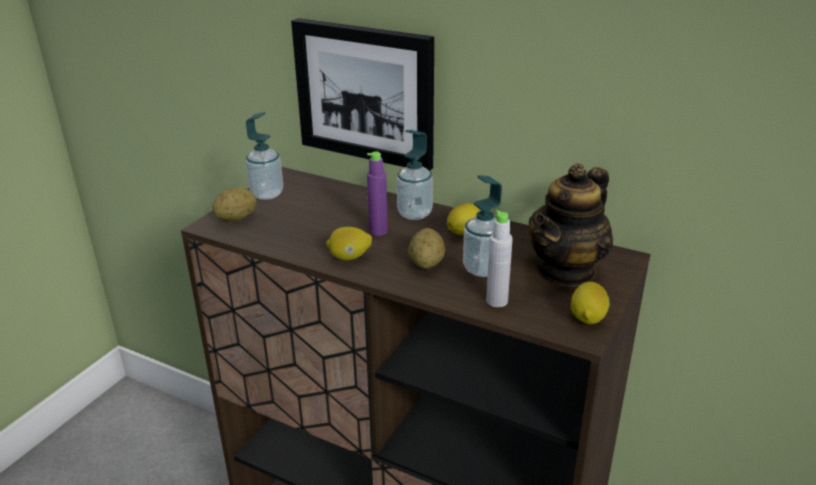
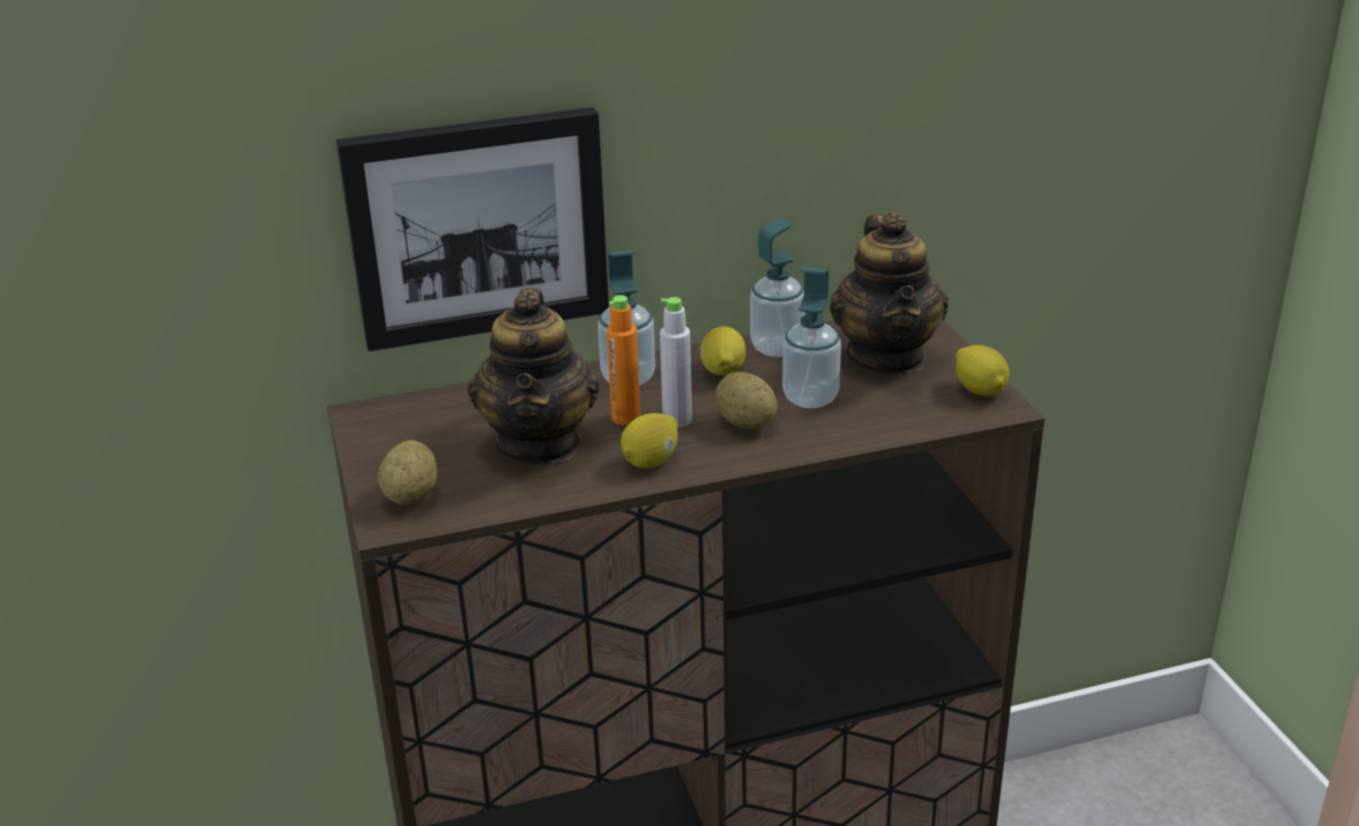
camera: 45 degrees left, 0 degrees up
(267, 194) = (387, 447): soap dispenser -> soap dispenser (777, 348)
(322, 223) = (539, 443): none -> teapot
(378, 231) = (625, 418): purple bottle -> orange bottle
(497, 301) = (880, 420): grey bottle -> grey bottle (677, 420)

